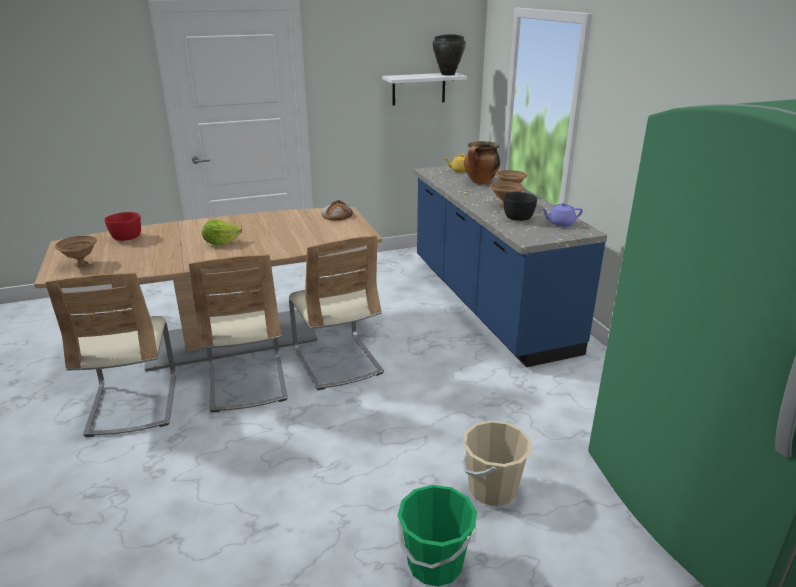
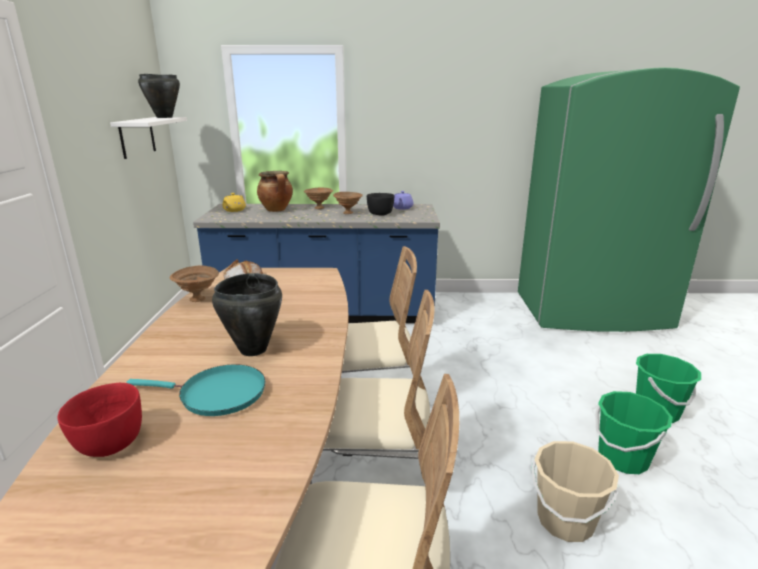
camera: 70 degrees left, 5 degrees down
(82, 265) = (203, 506): brown bowl -> brown bowl (199, 299)
(169, 247) = (217, 394): none -> turquoise frying pan
(221, 243) = (252, 350): lettuce -> black cooking pot
(326, 523) = (622, 458): none -> green bucket
(492, 489) = (575, 371): beige bucket -> beige bucket (565, 520)

